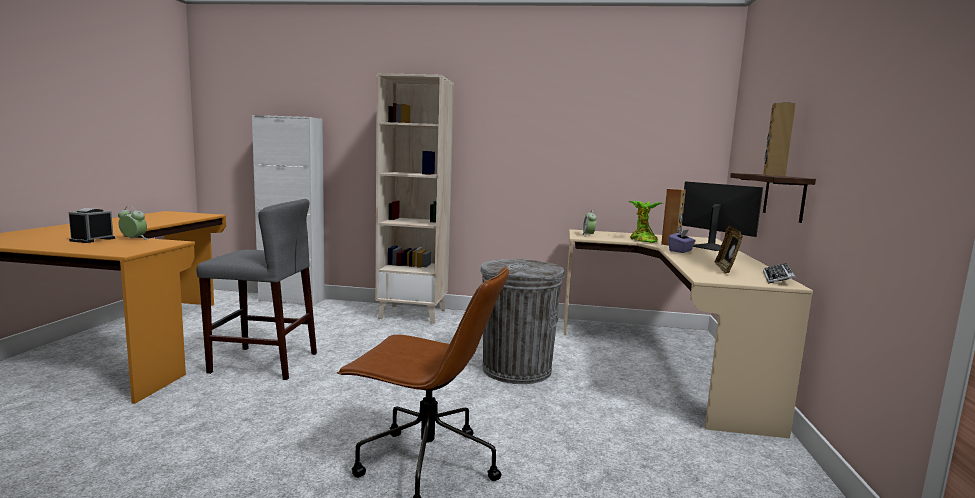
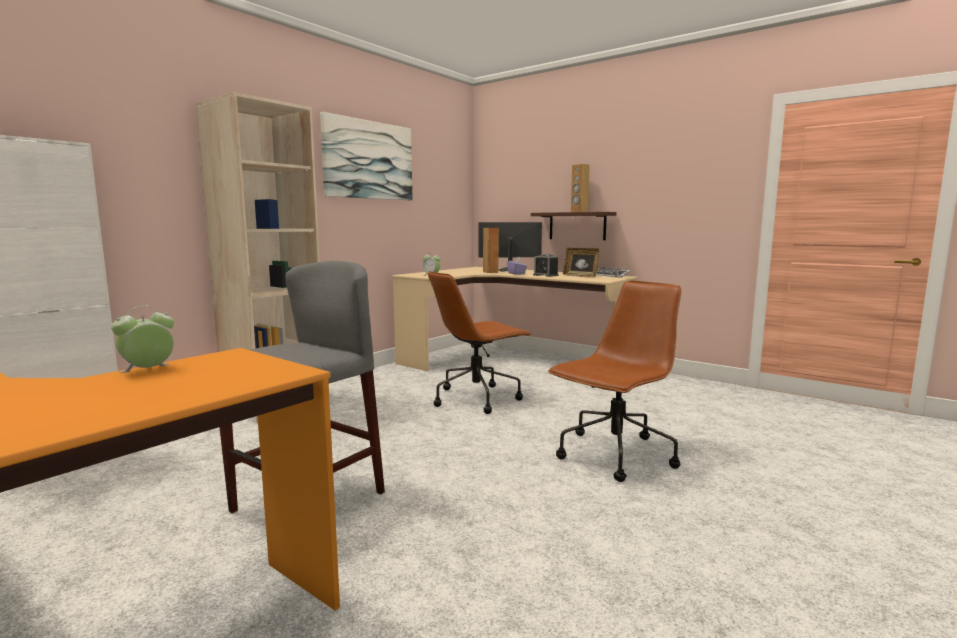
camera: 60 degrees left, 0 degrees up
(92, 239) = (85, 391): alarm clock -> alarm clock (545, 275)
(516, 369) = (477, 398): grey trash can -> brown office chair
(556, 113) = (368, 160): none -> picture
(642, 240) = (469, 273): potted plant -> none

